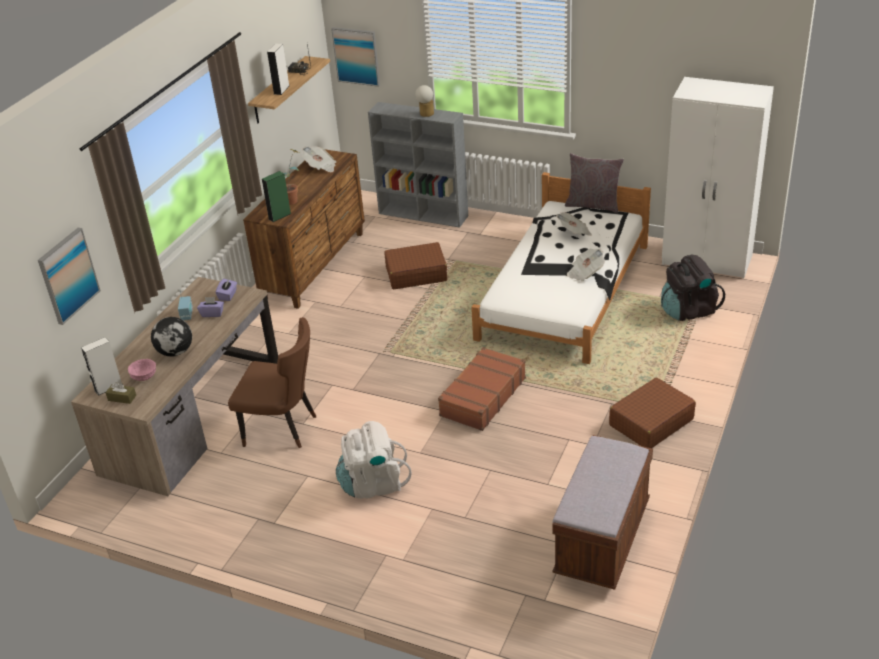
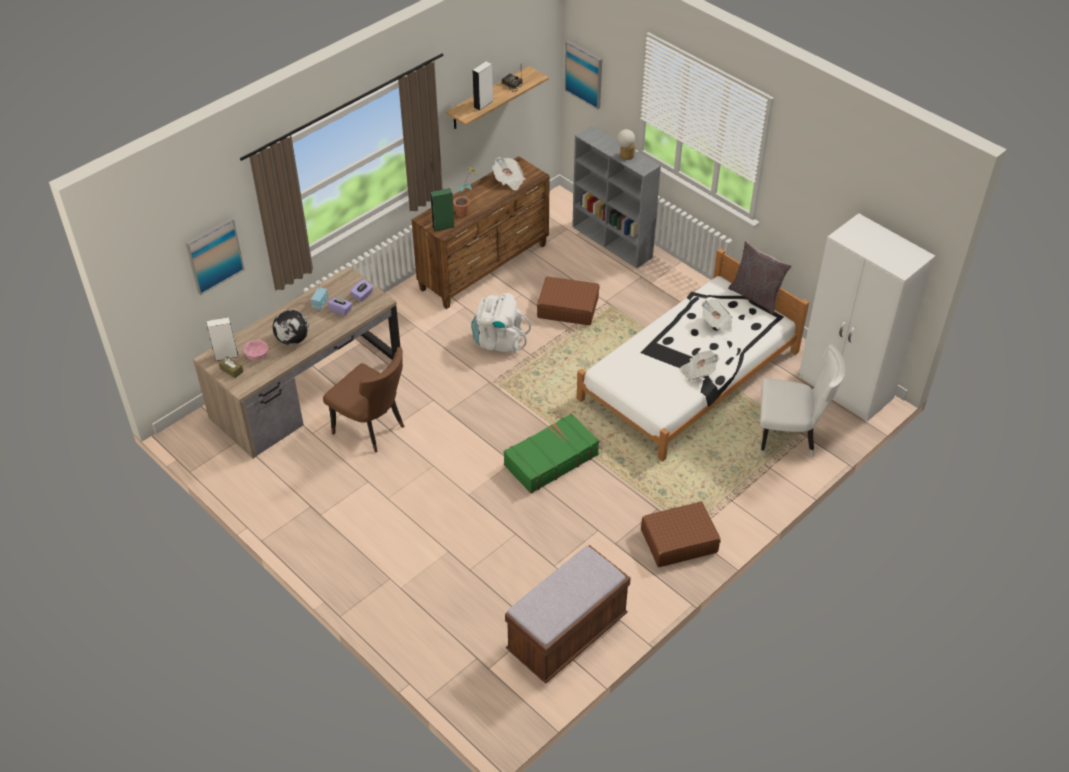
camera: 20 degrees right, 10 degrees up
(373, 484) = (415, 510): white backpack -> white backpack (499, 341)
(482, 397) = (550, 460): brown suitcase -> green suitcase
(688, 310) = (790, 438): black backpack -> white chair

